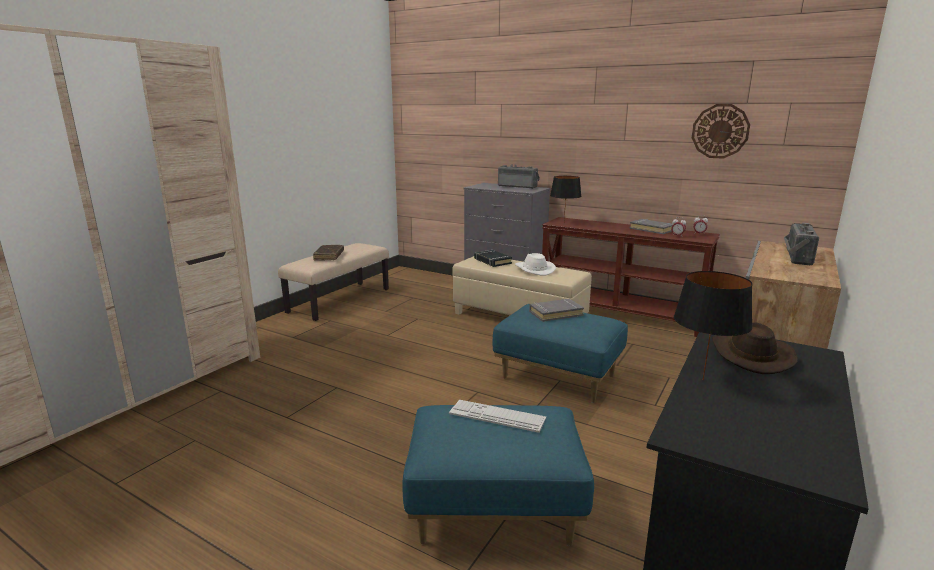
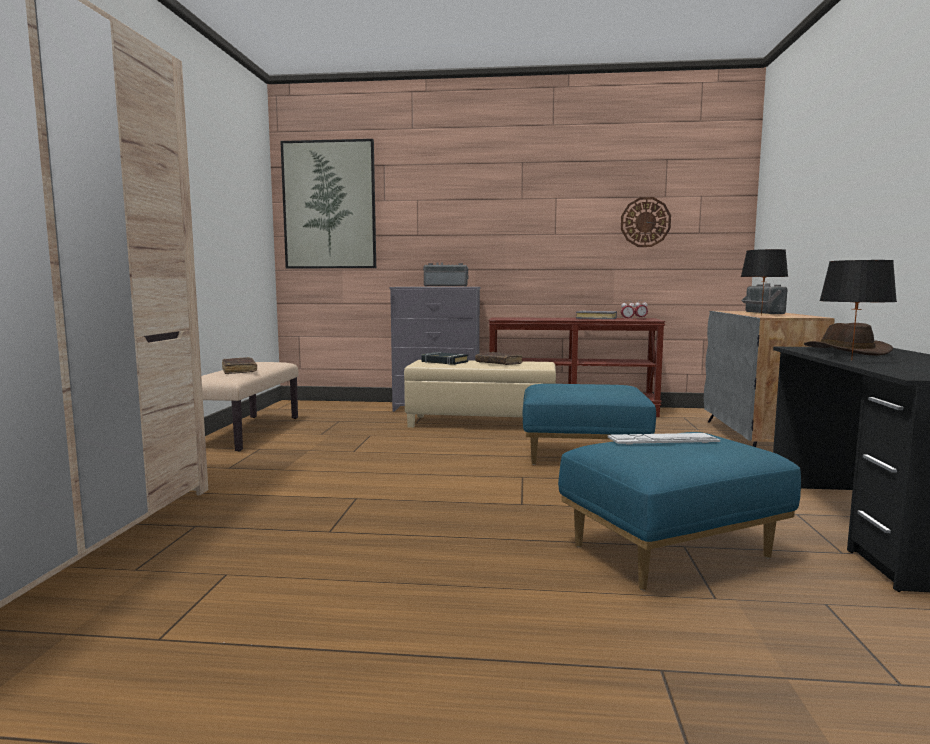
camera: 25 degrees left, 10 degrees down
(432, 108) = (329, 205): none -> picture
(534, 269) = (498, 363): white hat -> brown book
(555, 313) = (574, 385): grey book -> none
(563, 223) = (508, 319): black table lamp -> black table lamp (760, 315)

